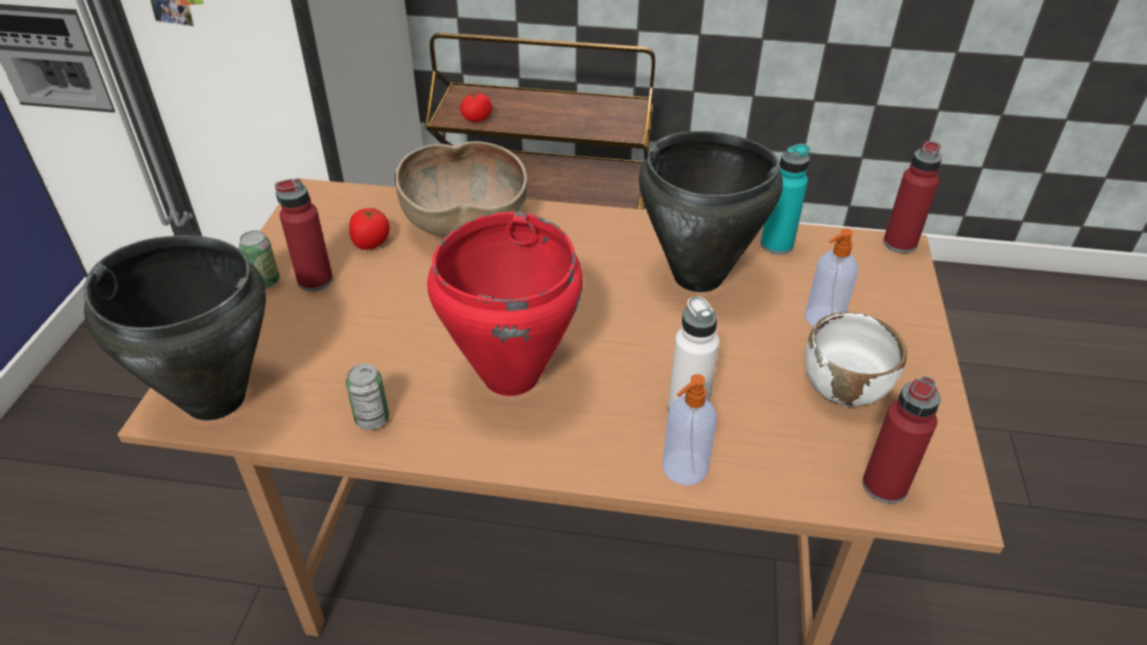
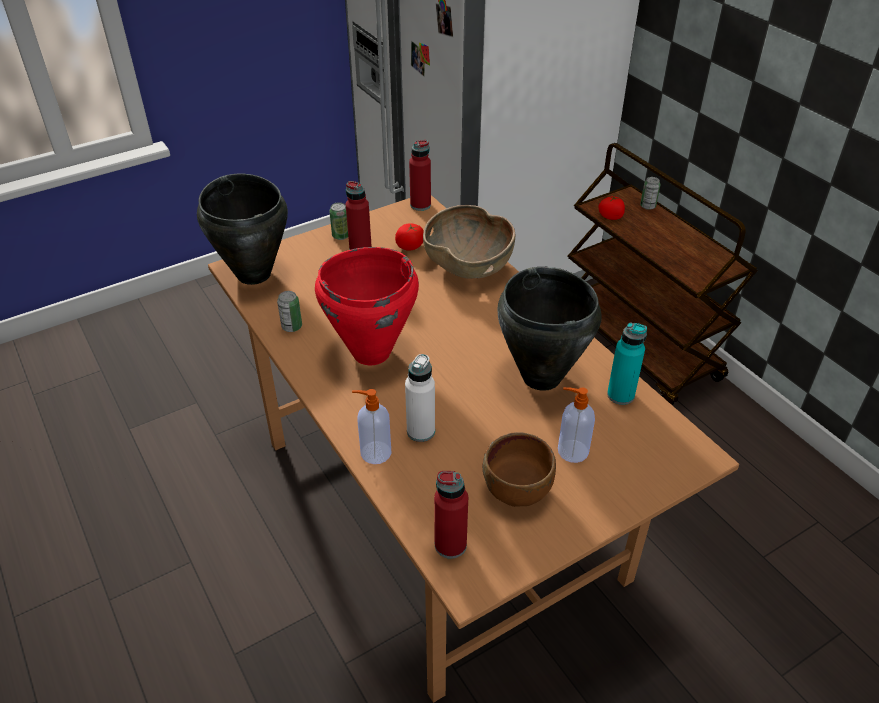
camera: 50 degrees right, 0 degrees up
(495, 93) = (647, 206): none -> can
(844, 387) = (517, 490): white bowl -> brown bowl
(899, 243) = (707, 453): red bottle -> red bottle (420, 205)

